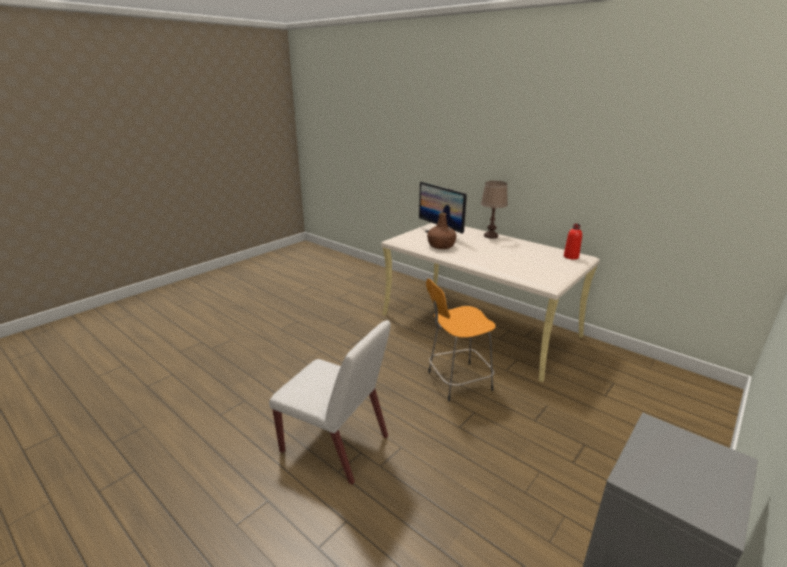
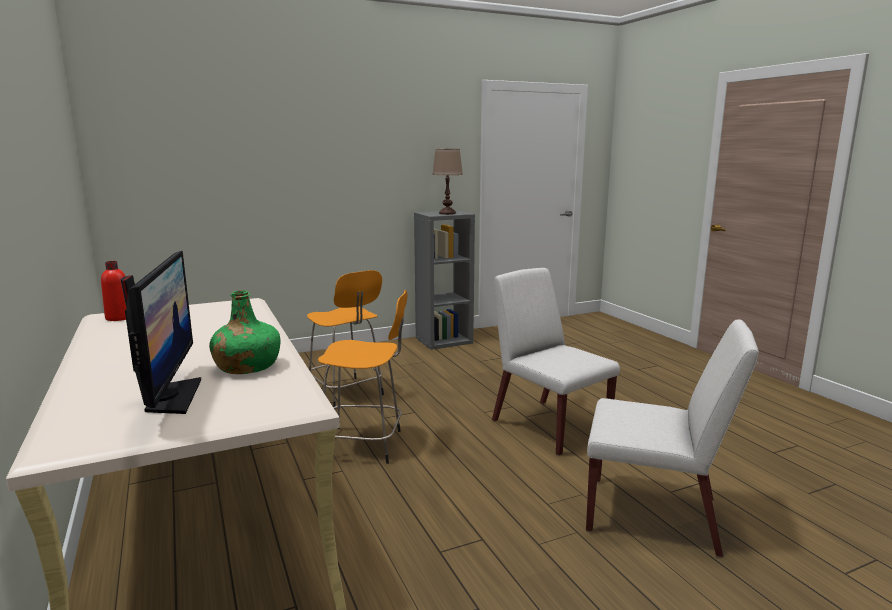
camera: 155 degrees left, 10 degrees down
(260, 381) = (654, 515): none -> white chair
(441, 246) = (247, 367): brown bottle -> green bottle
(491, 236) = (94, 371): brown table lamp -> brown table lamp (447, 213)
(542, 433) = (347, 394): none -> orange stool

